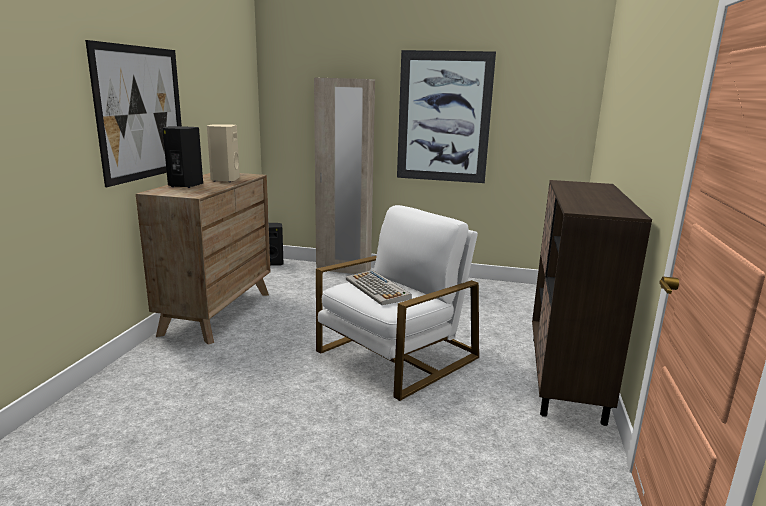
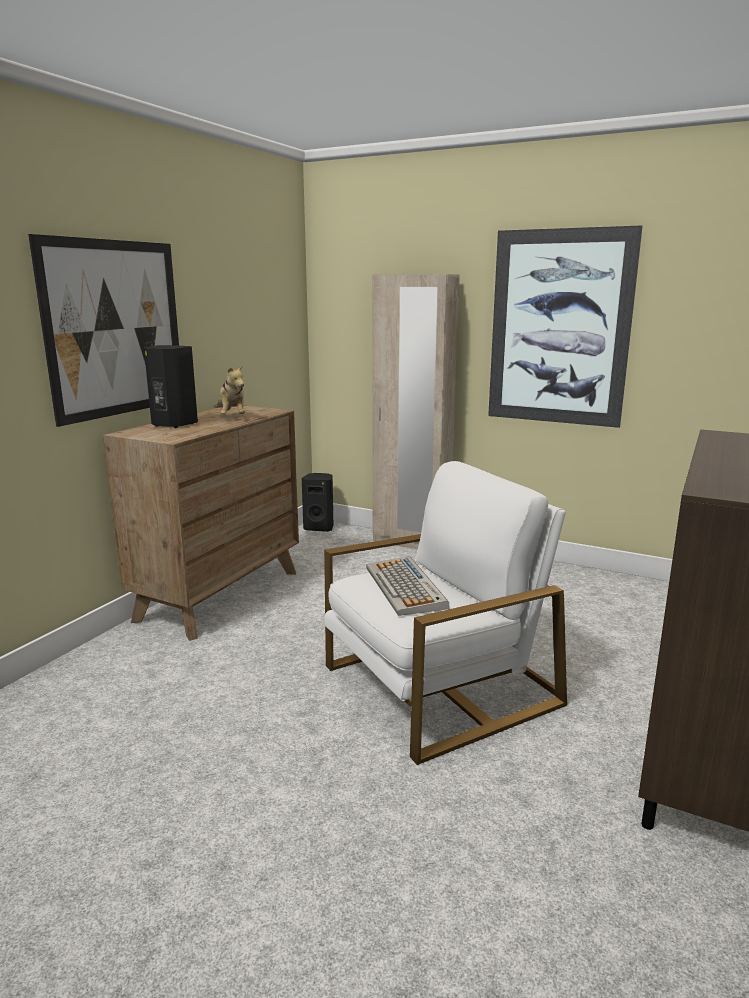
camera: 15 degrees right, 0 degrees up
(224, 180) = (232, 417): beige speaker -> plush toy

